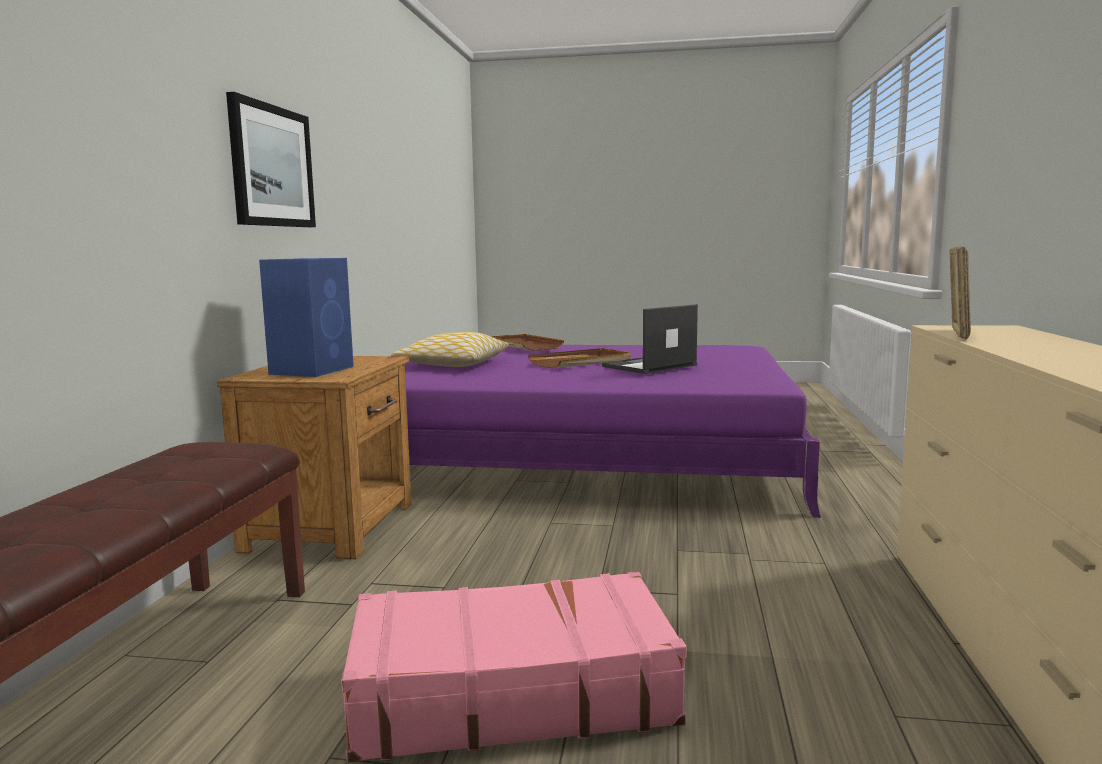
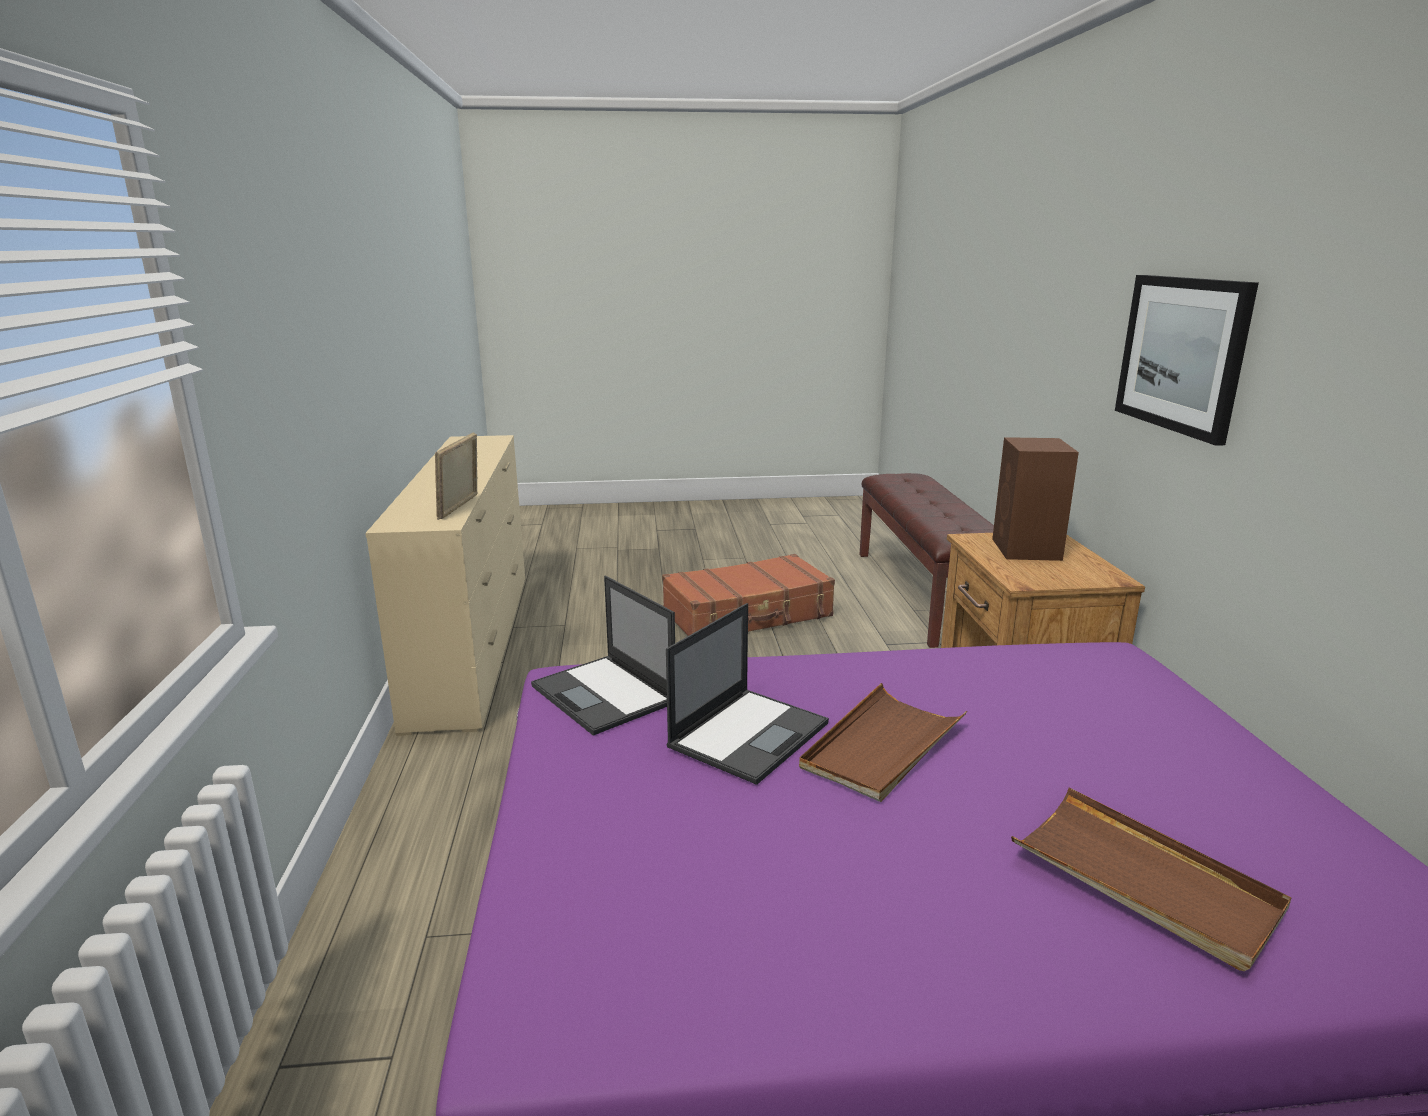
camera: 165 degrees right, 10 degrees up
(313, 370) = (1026, 550): blue speaker -> brown speaker
(452, 364) = (1108, 729): pillow -> none
(511, 692) = (748, 614): pink suitcase -> brown suitcase
(738, 379) = (605, 695): none -> laptop

